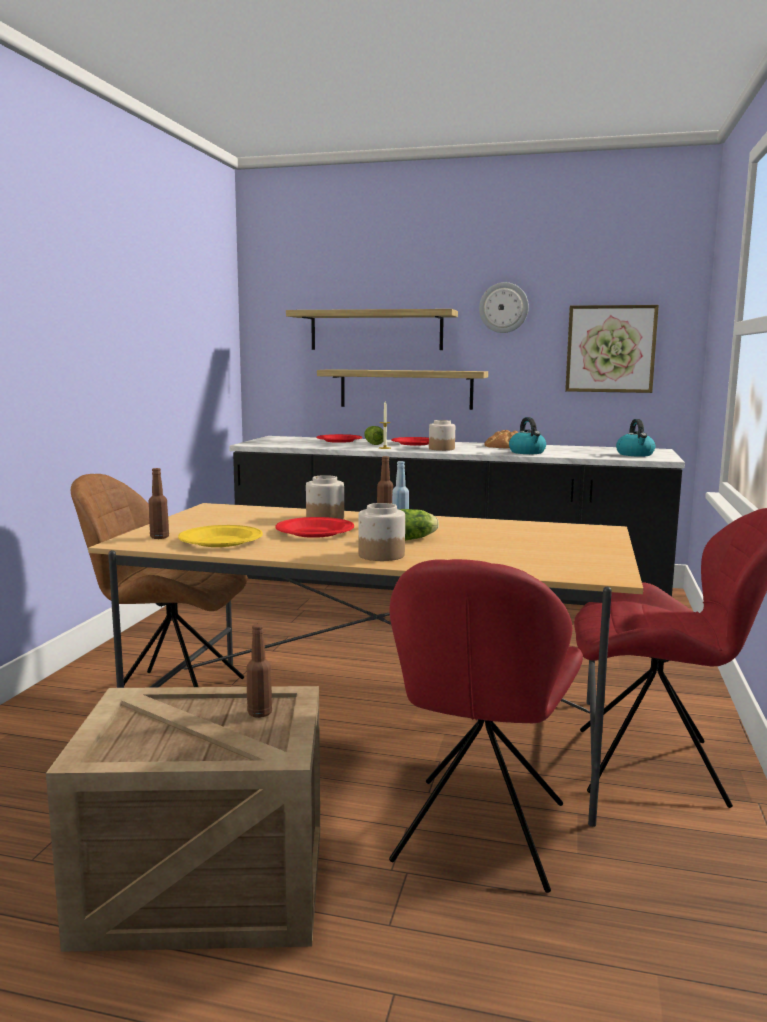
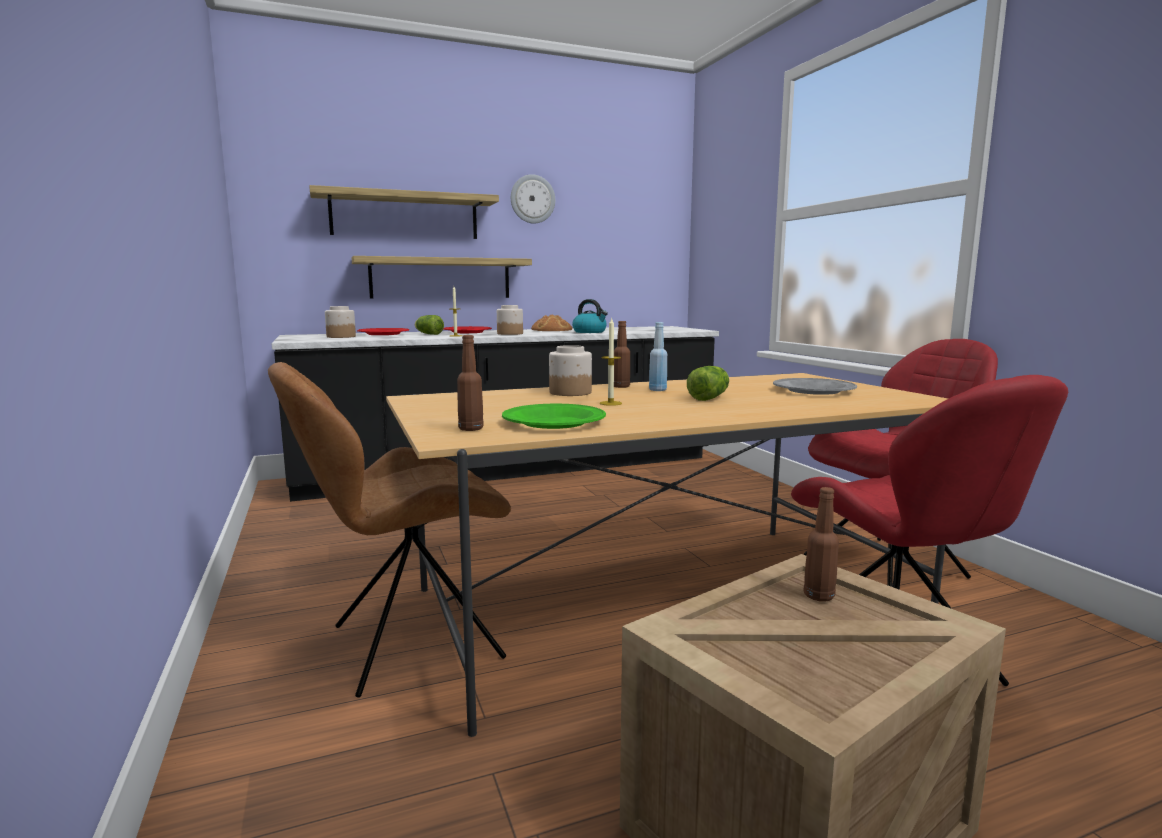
camera: 35 degrees left, 0 degrees up
(221, 541) = (553, 422): yellow plate -> green plate
(315, 532) = (610, 403): red plate -> candle
(380, 555) = (740, 411): jar -> jar (341, 337)
(535, 547) = (813, 390): none -> grey plate
(610, 349) = (623, 241): picture -> none
(635, 454) = (669, 329): kettle -> none

